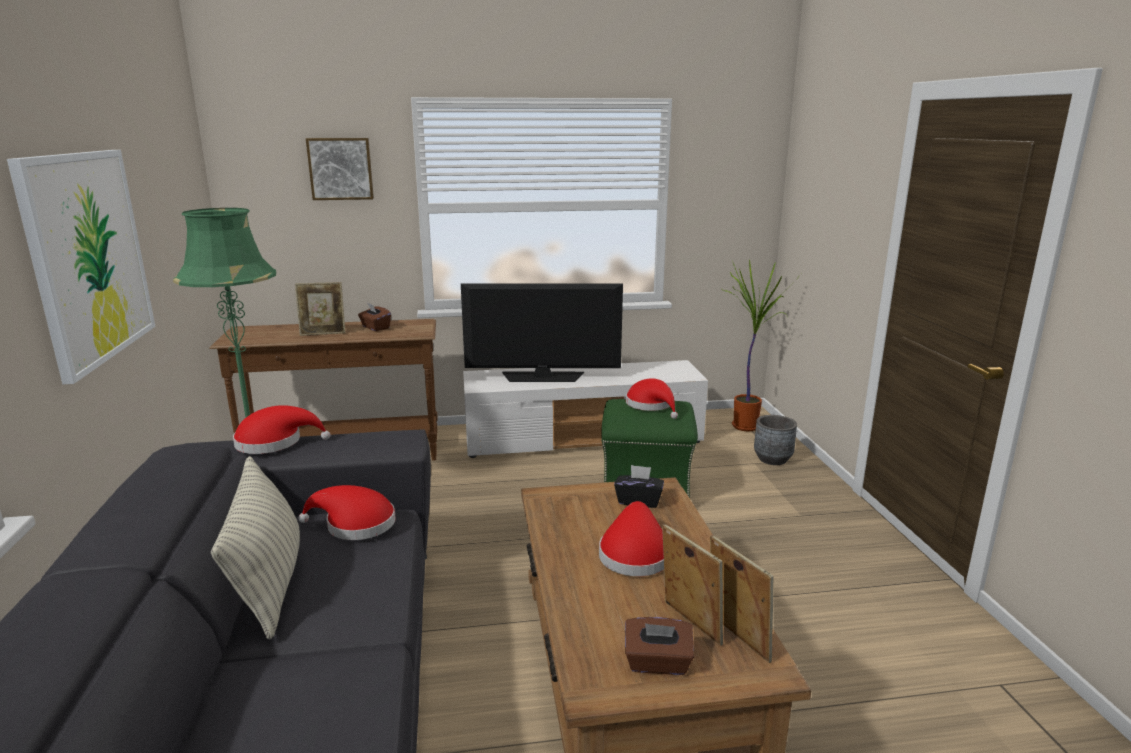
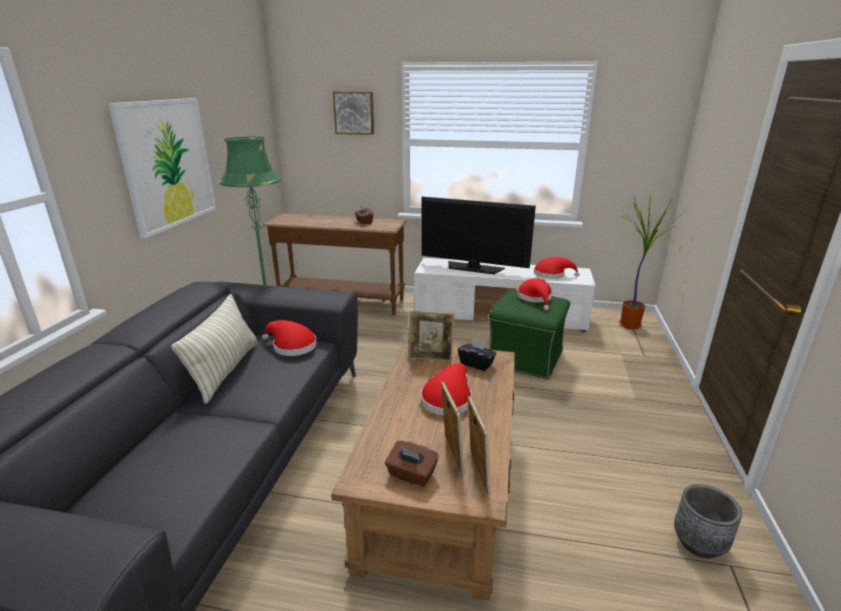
camera: 20 degrees right, 5 degrees up
(274, 442) = (262, 288): red hat -> red hat (551, 274)
(323, 334) = (330, 223): picture frame -> picture frame (430, 359)
(773, 459) = (638, 353): grey planter -> grey planter (699, 543)

